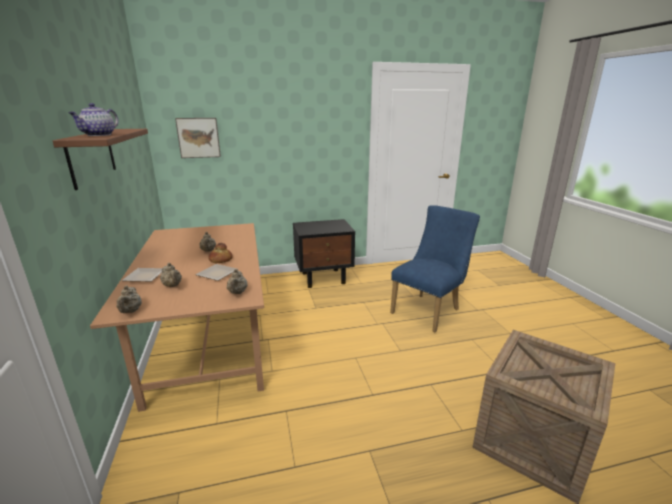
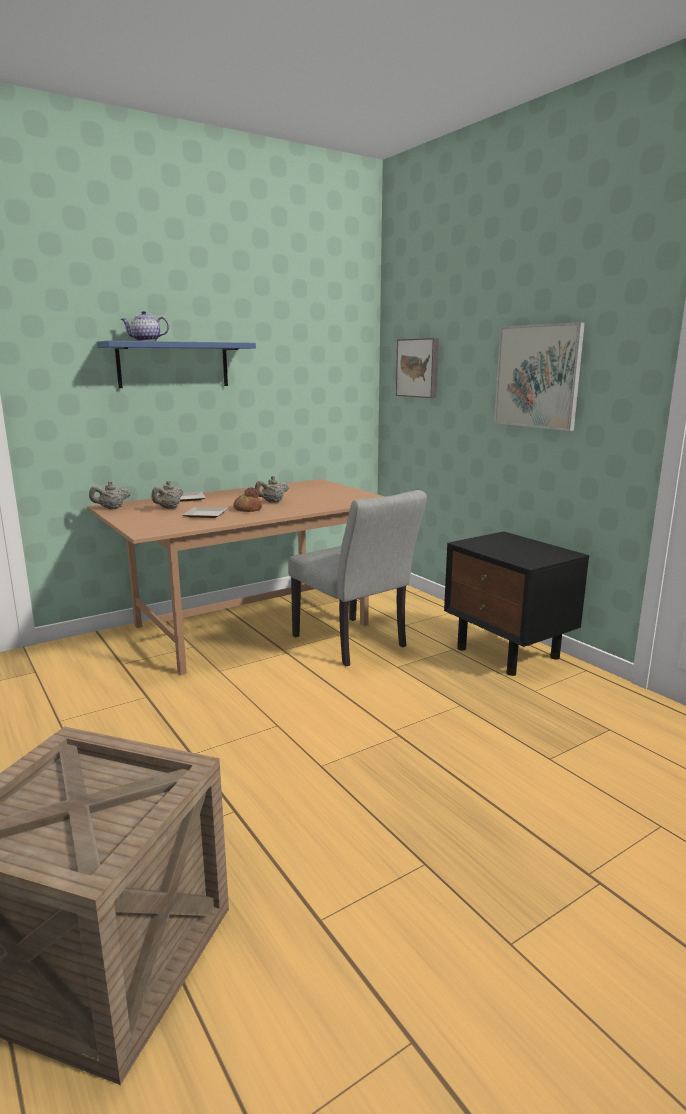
camera: 70 degrees right, 5 degrees down
(92, 156) = (173, 364): brown shelf -> blue shelf
(237, 293) = (159, 527): beige teapot -> none
(278, 314) = (354, 644): none -> grey chair
(299, 139) = (537, 376): none -> picture
(429, 310) = (503, 788): blue chair -> none

